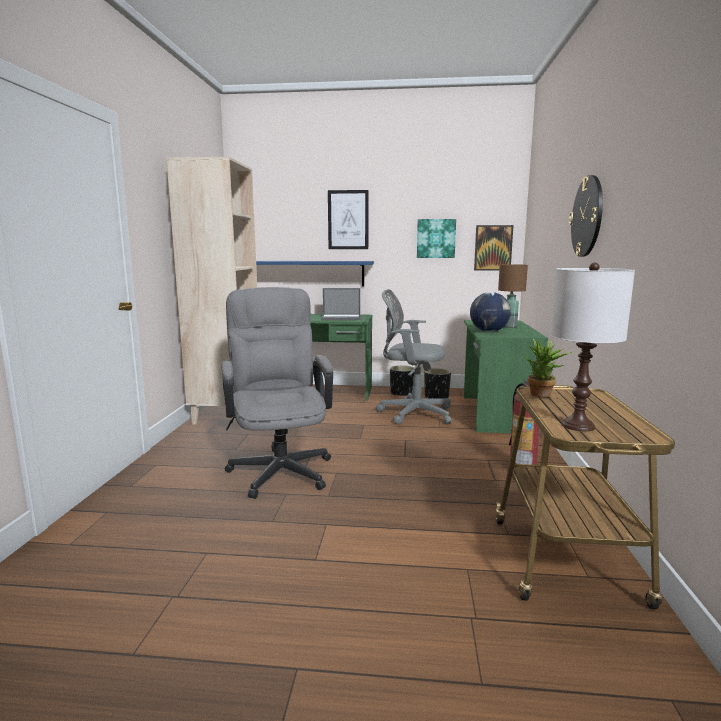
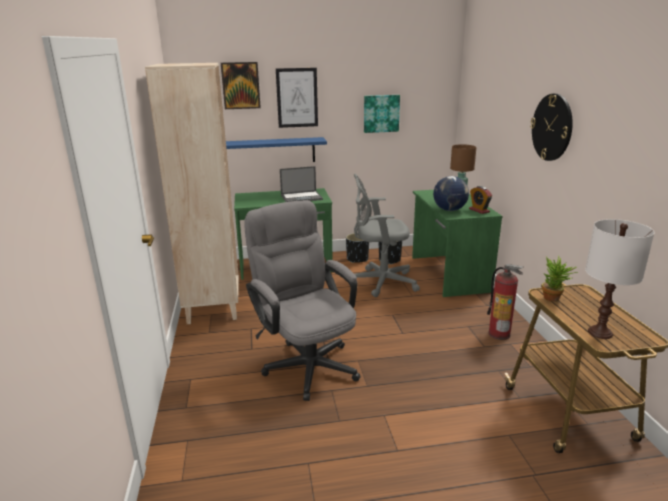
camera: 15 degrees left, 10 degrees up
(493, 248) = (431, 120): picture -> picture (241, 85)
(523, 333) = (479, 210): none -> alarm clock

